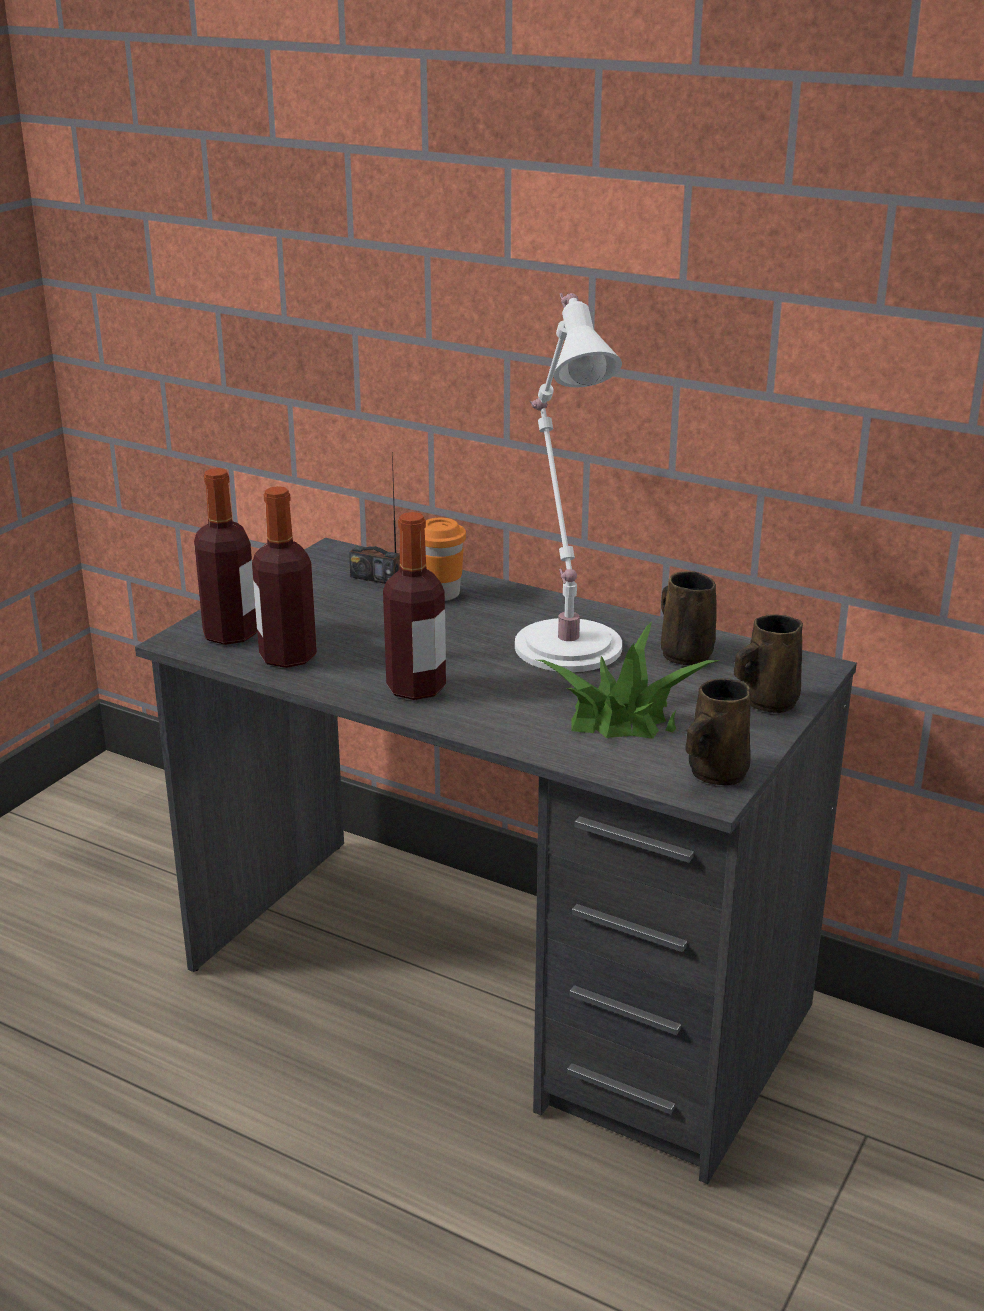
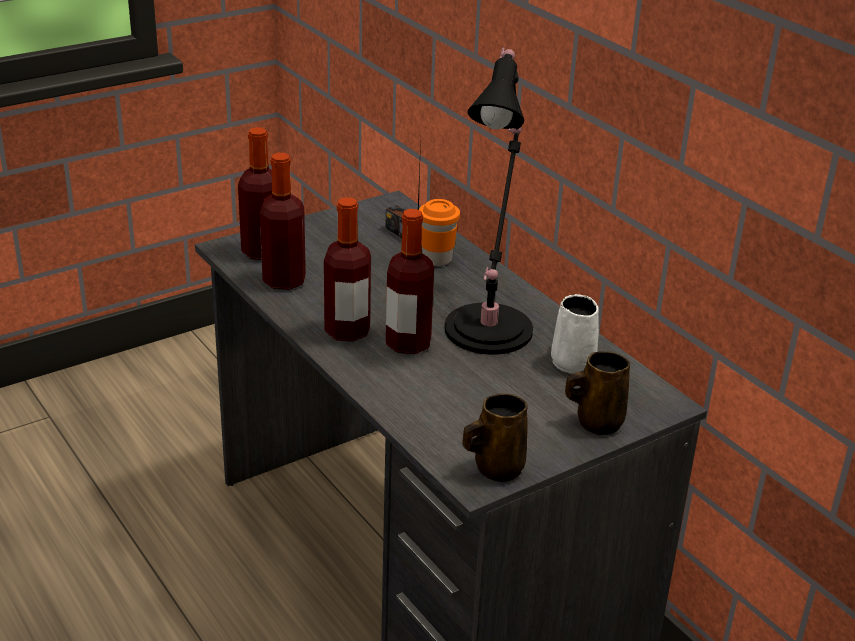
camera: 25 degrees right, 5 degrees up
(497, 682) = (408, 343): none -> bottle
(566, 642) = (490, 325): white table lamp -> black table lamp
(622, 716) = (472, 399): potted plant -> none
(684, 654) = (572, 361): brown mug -> white mug

